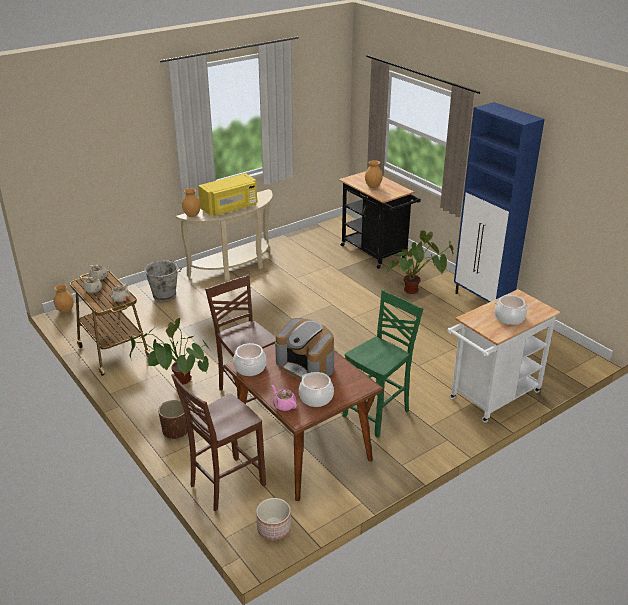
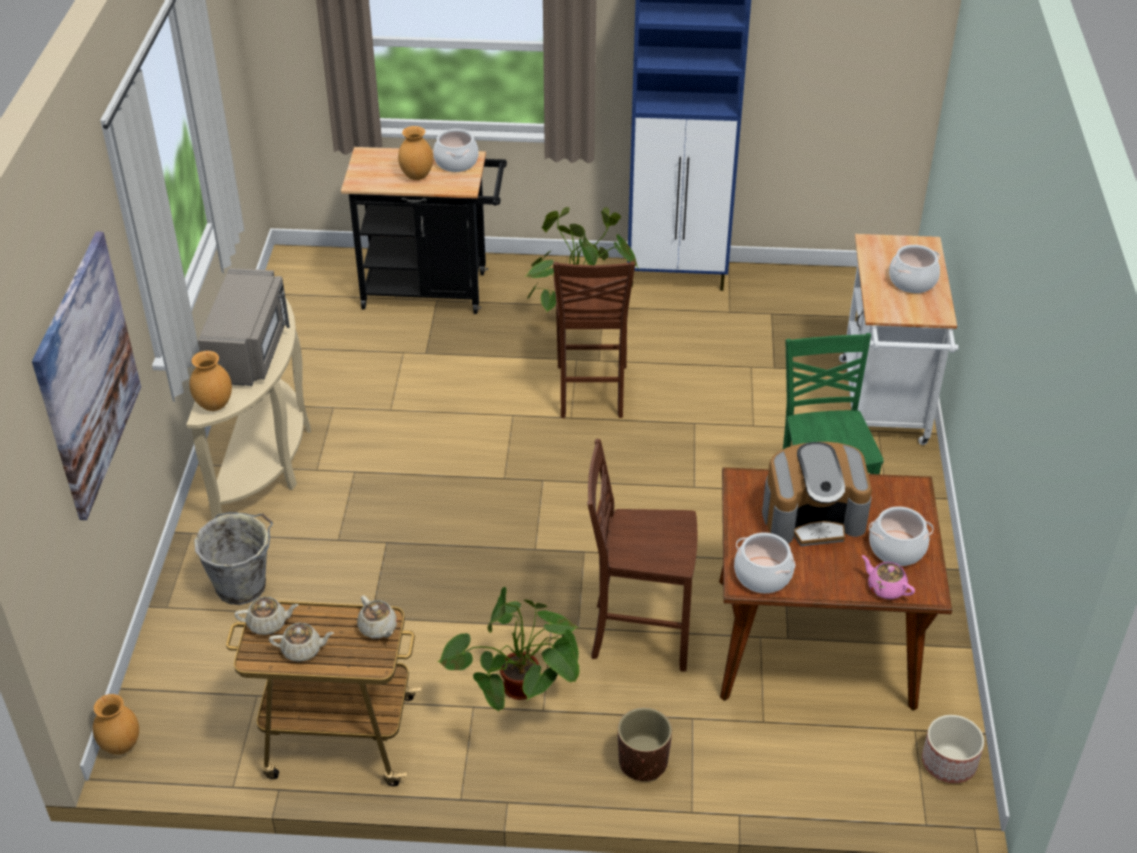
camera: 50 degrees left, 10 degrees up
(116, 157) = (87, 375): none -> picture
(225, 485) = (818, 767): brown chair -> brown chair (590, 393)
(230, 208) = (250, 350): yellow microwave -> grey microwave
(284, 405) = (885, 588): pink teapot -> pink teapot turned 45 degrees clockwise
(396, 189) = (456, 162): none -> cooking pot

